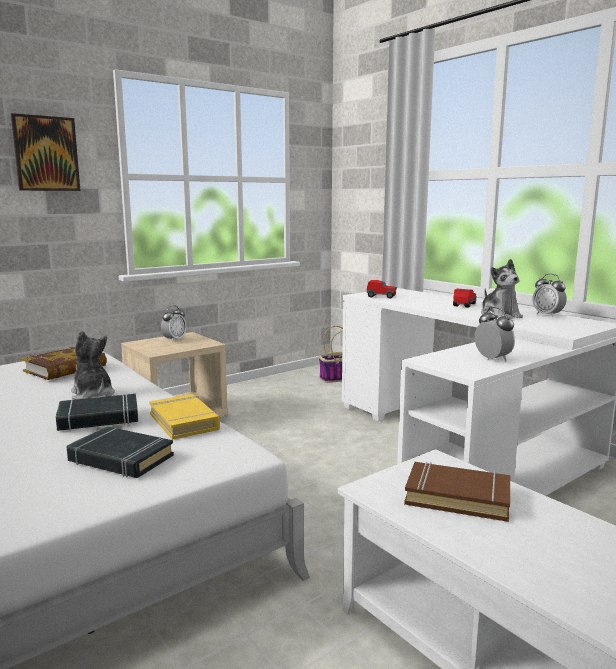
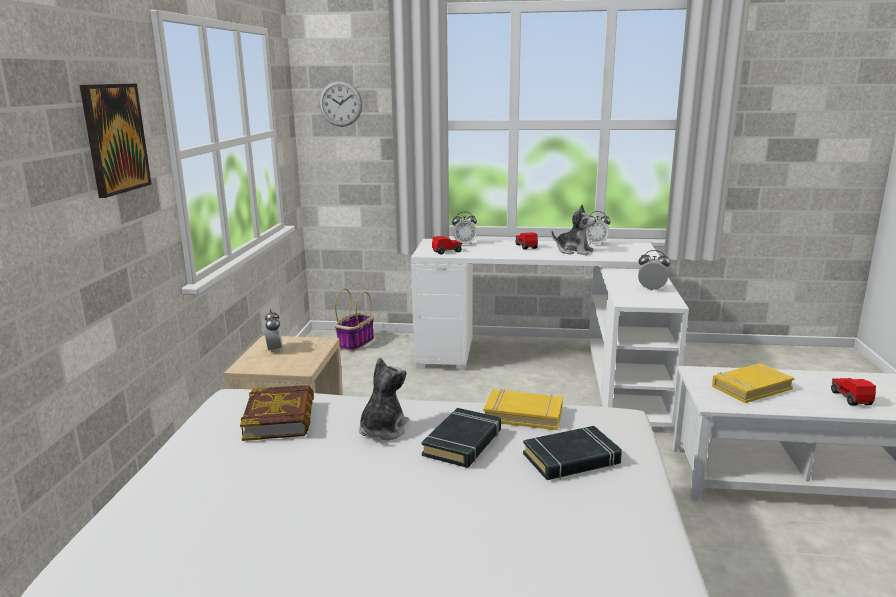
camera: 45 degrees left, 5 degrees up
(92, 395) = (382, 429): plush toy -> plush toy turned 105 degrees clockwise
(359, 158) = (340, 103): none -> wall clock
(415, 295) = (464, 244): none -> alarm clock
(457, 497) = (751, 387): brown book -> yellow book
(570, 569) = (850, 398): none -> toy car

